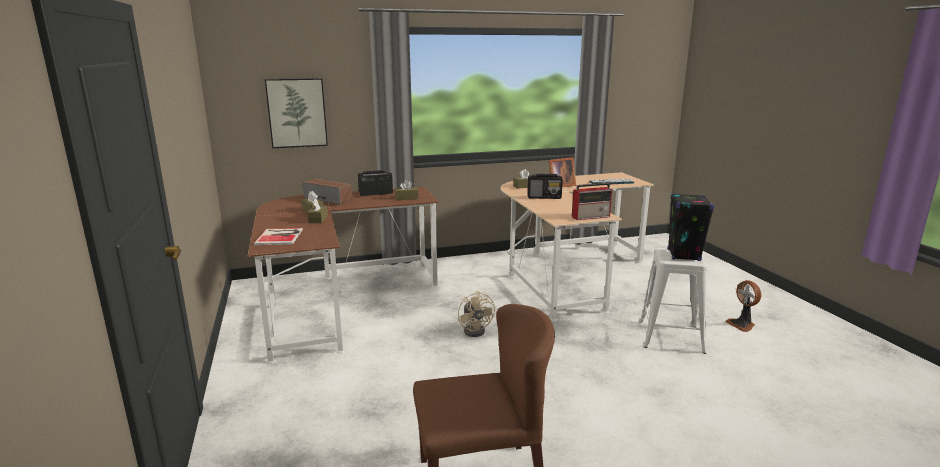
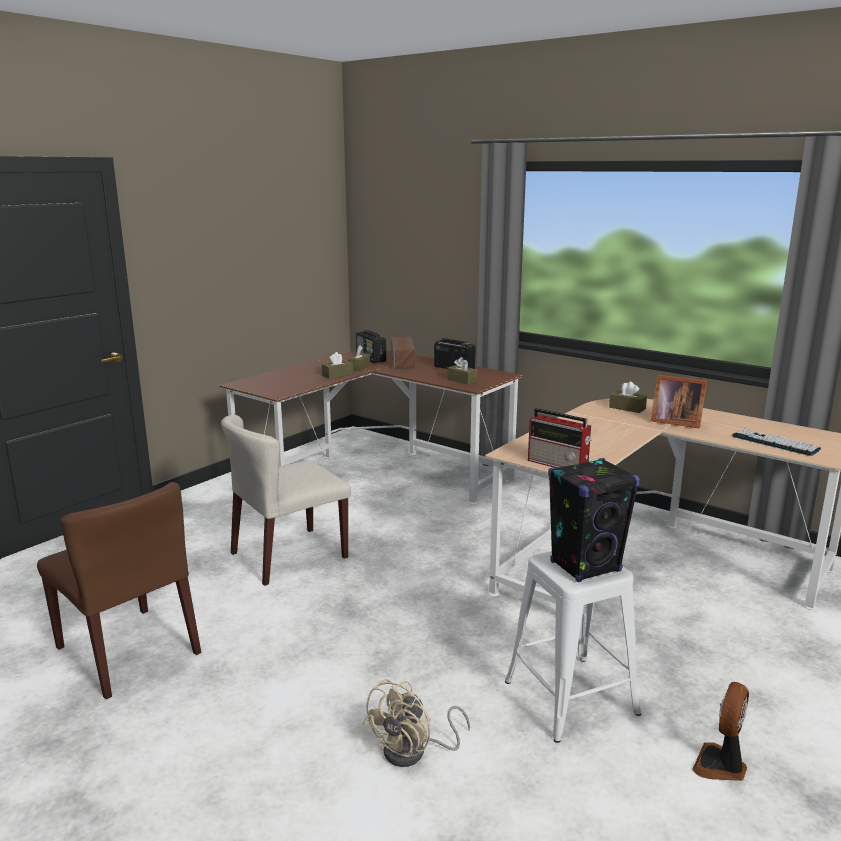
camera: 55 degrees right, 0 degrees up
(280, 236) = (274, 379): book -> none
(297, 113) = (416, 260): picture -> none
(416, 369) = (288, 556): none -> beige chair
(476, 330) = (403, 557): beige fan -> beige fan (413, 752)
(544, 197) = (597, 426): radio -> radio (371, 359)

